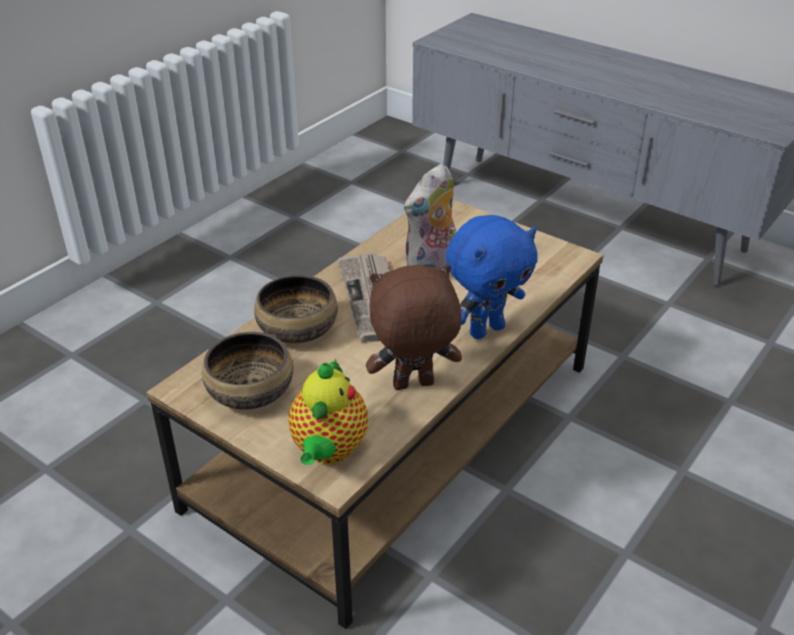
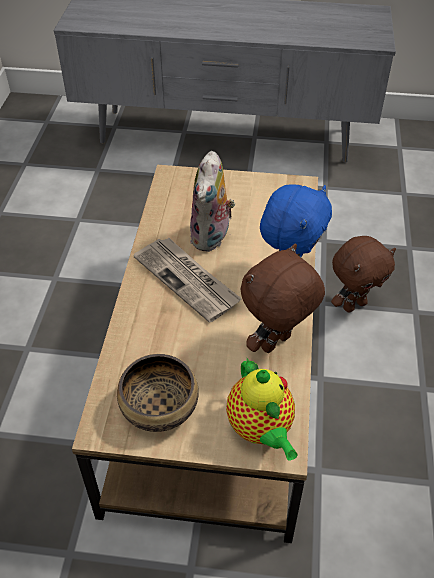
camera: 30 degrees left, 10 degrees up
(297, 330) = (150, 333): bowl -> none
(607, 433) = (354, 305): none -> brown plush toy

